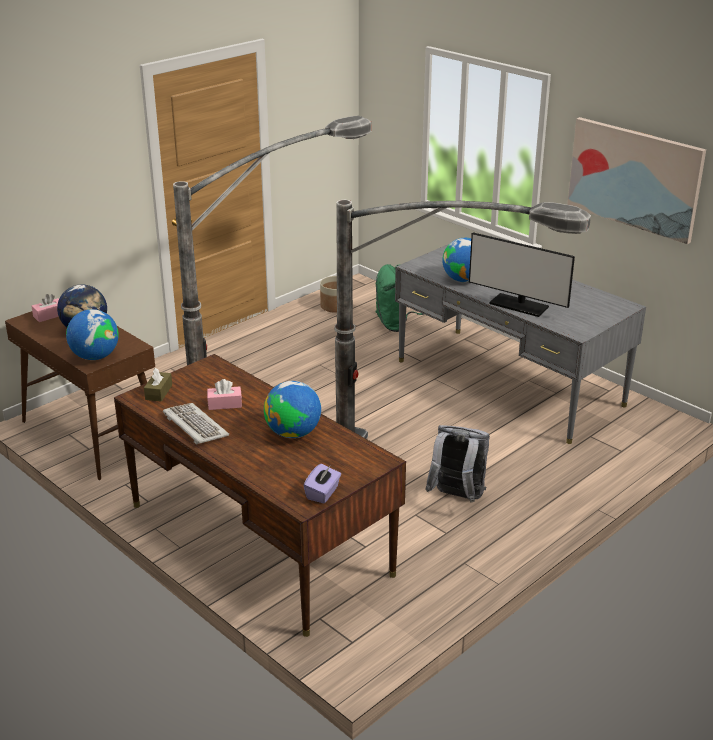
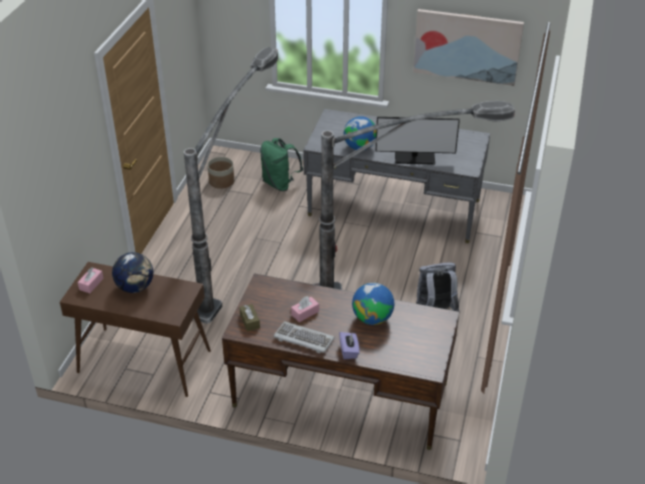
camera: 30 degrees left, 10 degrees up
(95, 357) = (169, 308): globe -> none
(323, 493) = (434, 356): purple tissue box -> purple tissue box (349, 351)

